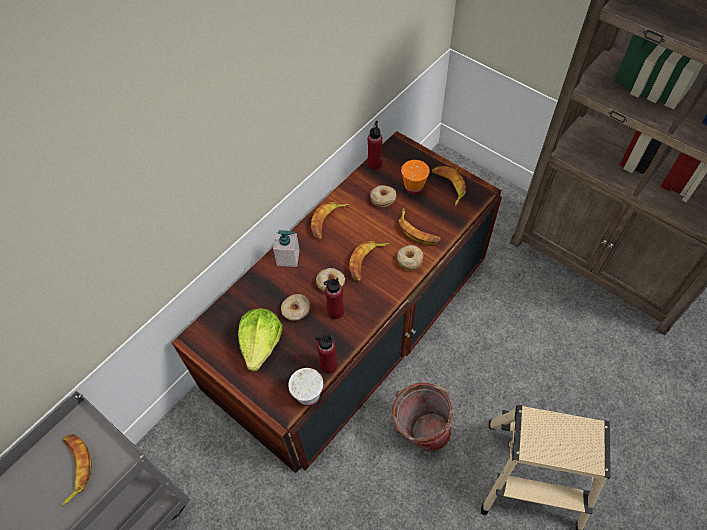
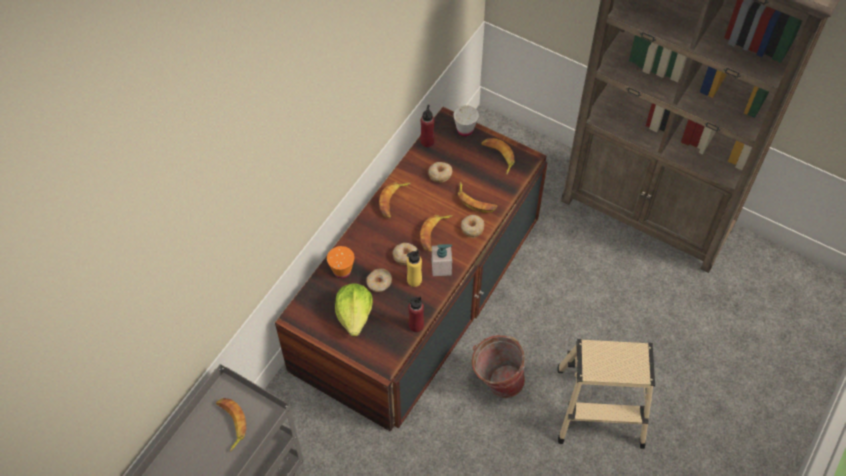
camera: 10 degrees left, 0 degrees up
(288, 258) = (363, 238): soap dispenser -> soap dispenser (441, 267)
(308, 396) = (403, 352): white cup -> white cup (465, 130)
(335, 311) = (414, 280): red bottle -> yellow bottle
(413, 187) = (466, 161): orange cup -> orange cup (342, 271)

